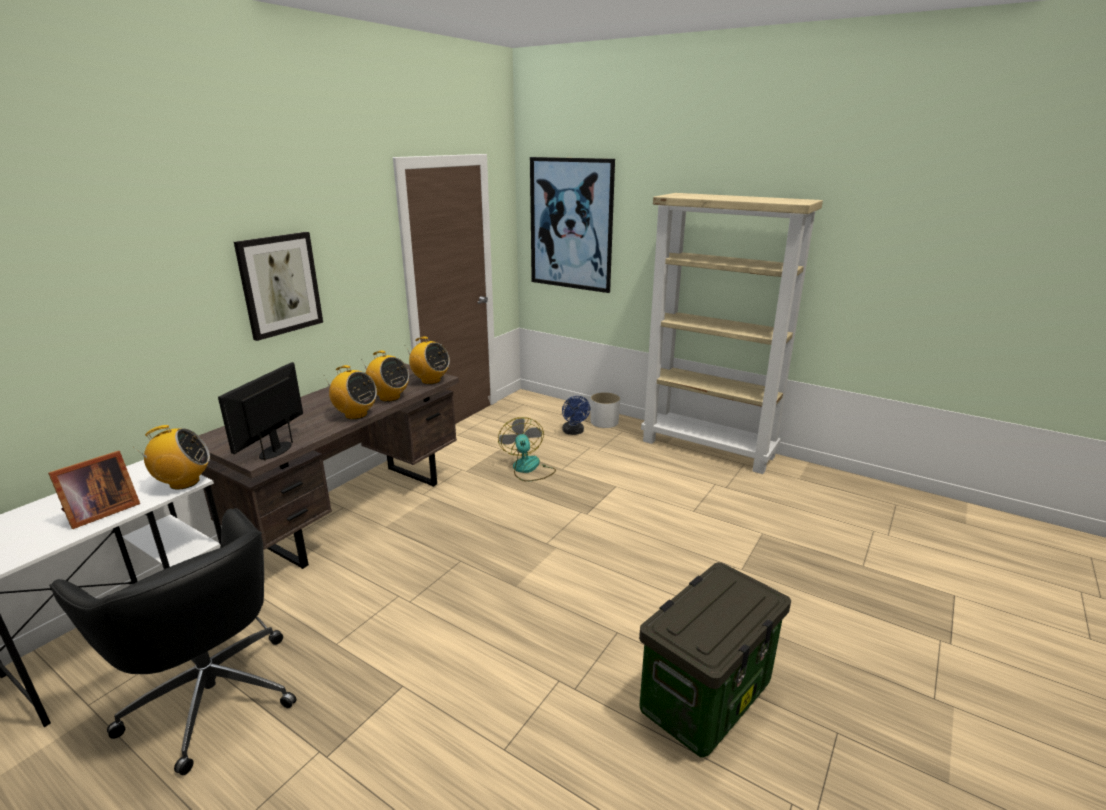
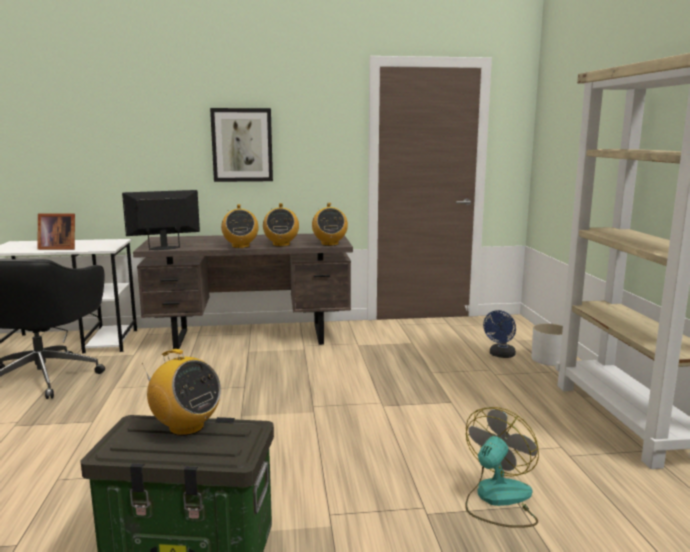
camera: 50 degrees right, 10 degrees down
(184, 482) = (105, 248): radio -> radio (186, 427)
(528, 469) = (404, 361): fan -> fan (497, 500)
(571, 224) = (565, 128): picture -> none

